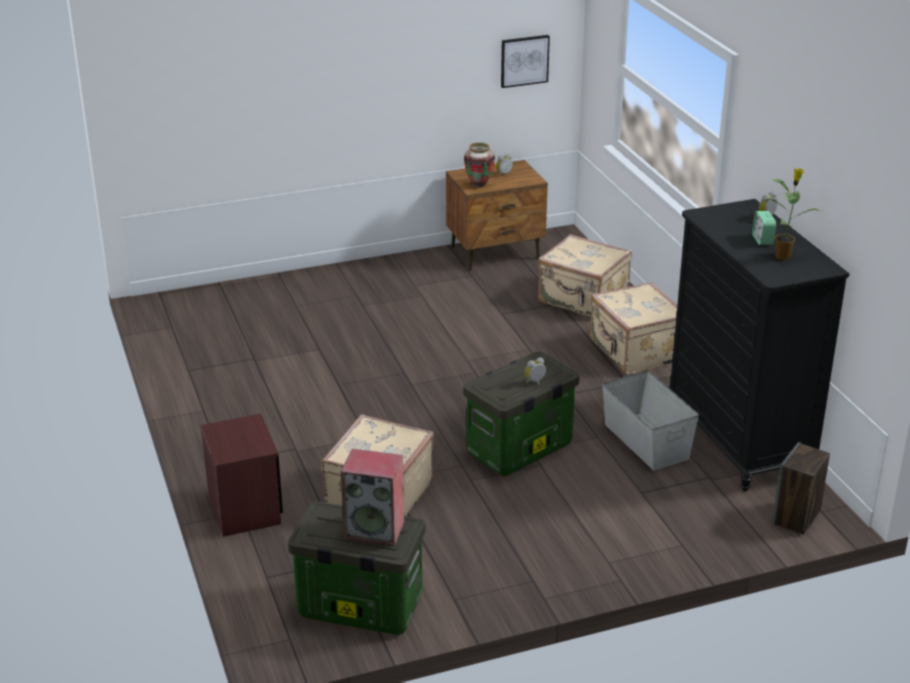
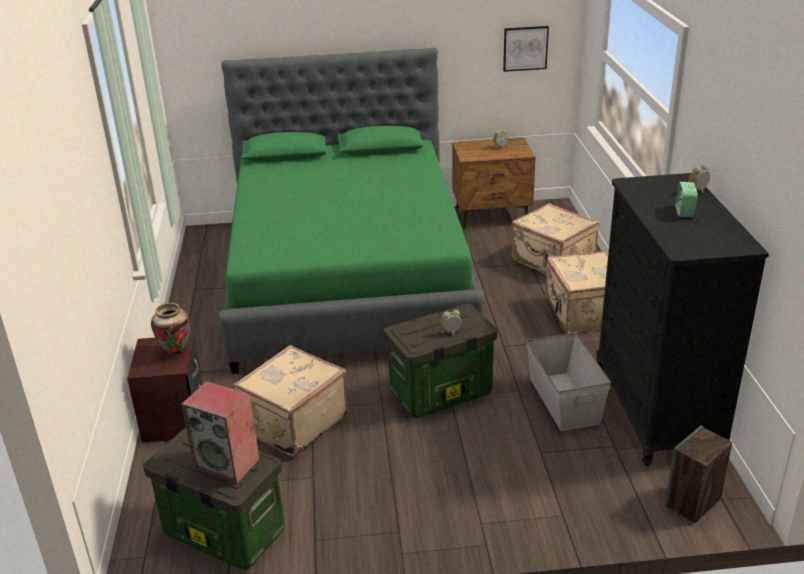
camera: 15 degrees right, 0 degrees up
(364, 341) = (348, 280): none -> green bed
(479, 185) = (474, 155): vase -> vase (176, 352)
(783, 256) = (701, 229): potted plant -> none

